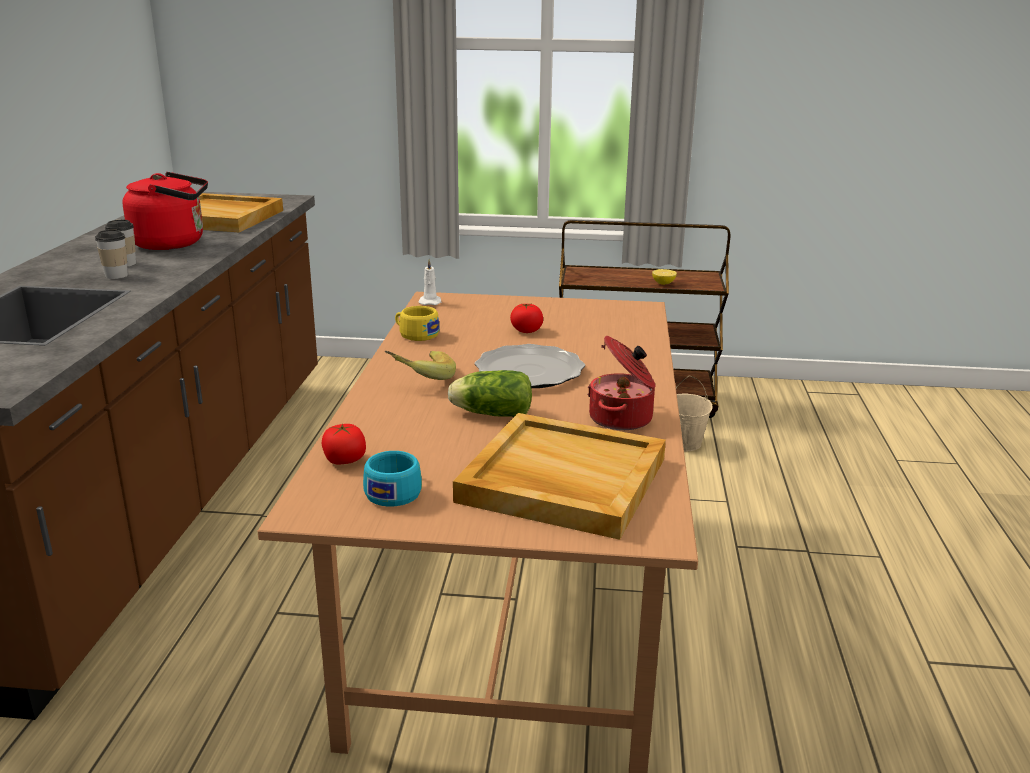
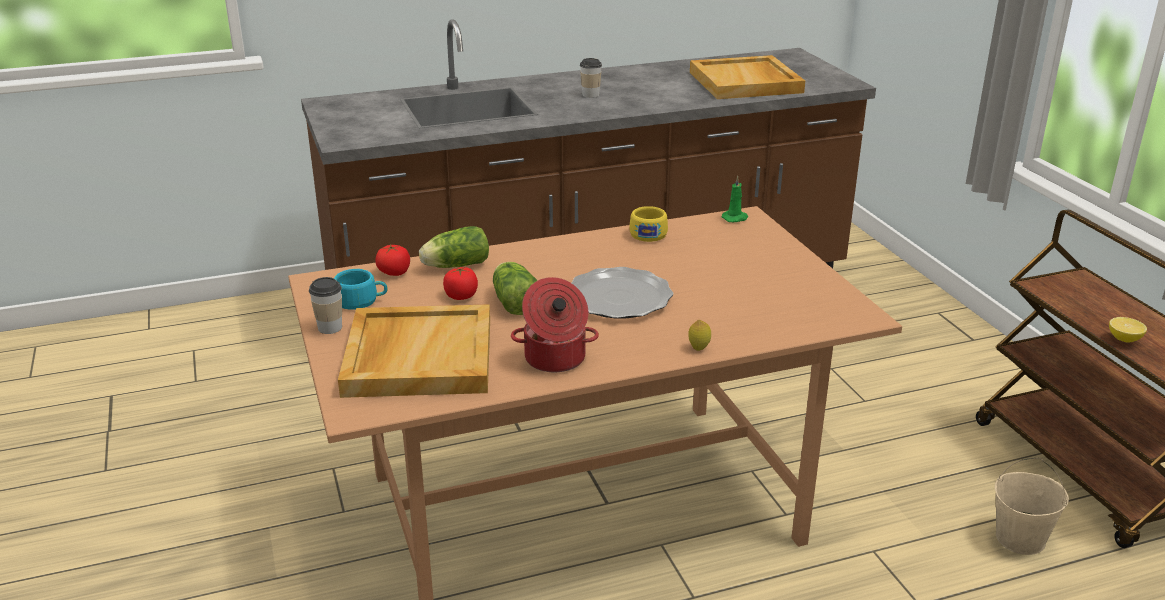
camera: 65 degrees right, 5 degrees up
(116, 275) = (562, 101): cup -> cup (330, 327)
(173, 244) = (656, 91): red kettle -> none
(370, 426) = (454, 266): none -> lettuce
(420, 378) = (557, 259): banana -> none
(430, 302) = (735, 218): white candle -> green candle
(526, 330) = (716, 274): tomato -> tomato (461, 296)
(648, 363) = (699, 348): none -> lemon

